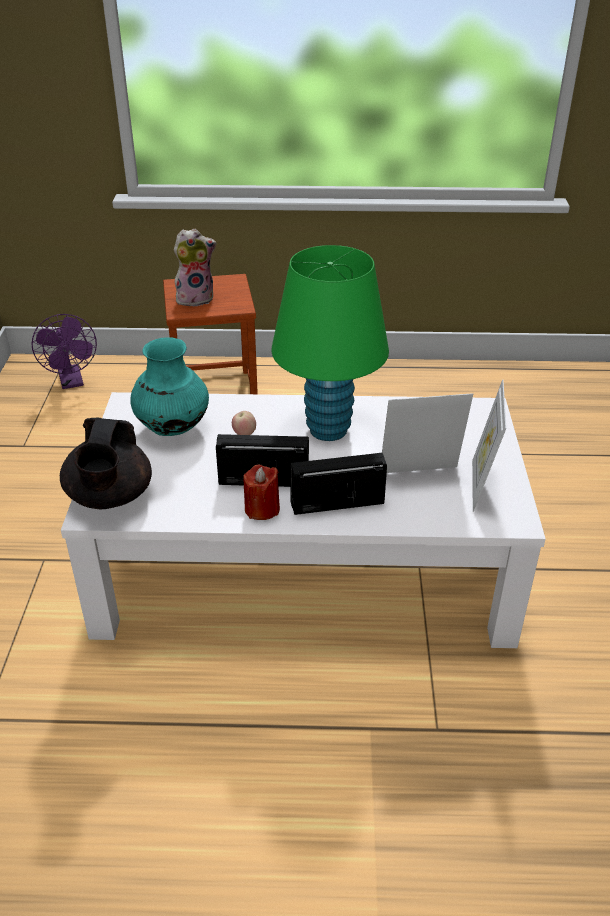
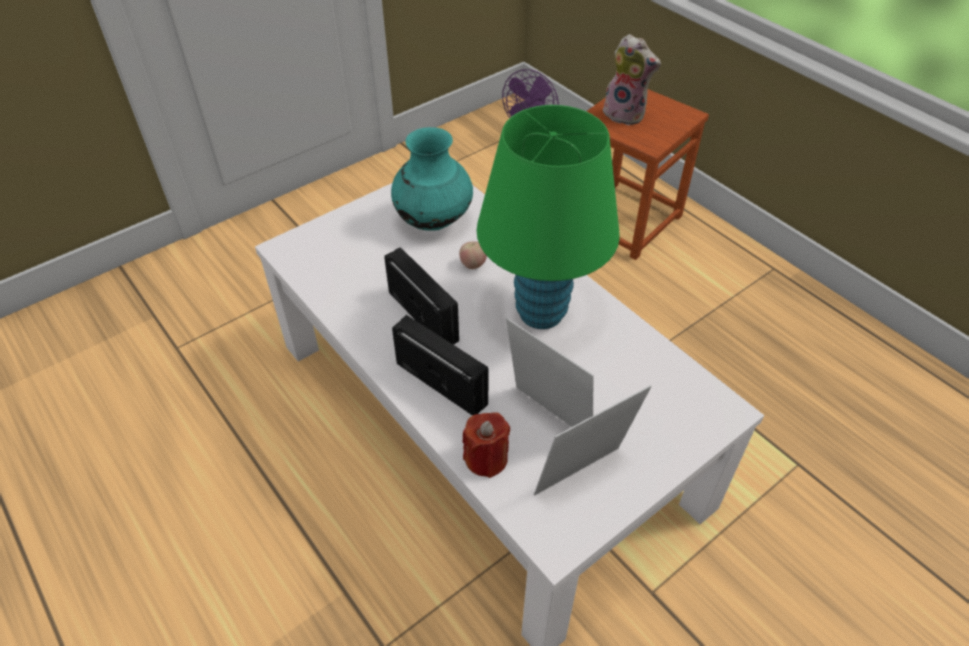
camera: 50 degrees right, 10 degrees up
(110, 498) = (313, 246): black teapot -> none
(262, 509) = (385, 339): red candle -> red candle (486, 458)

